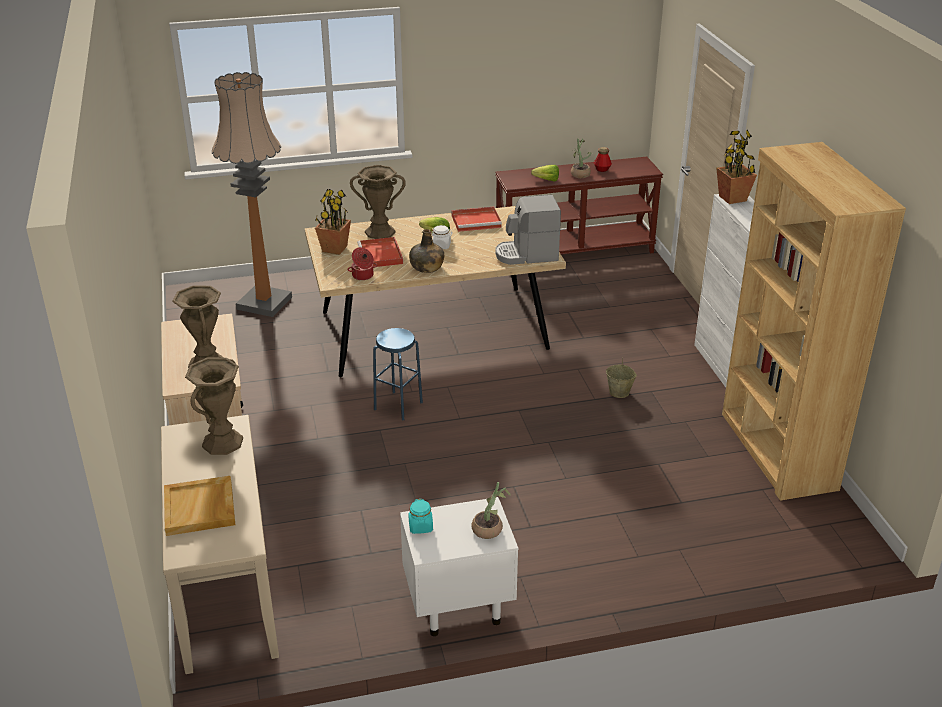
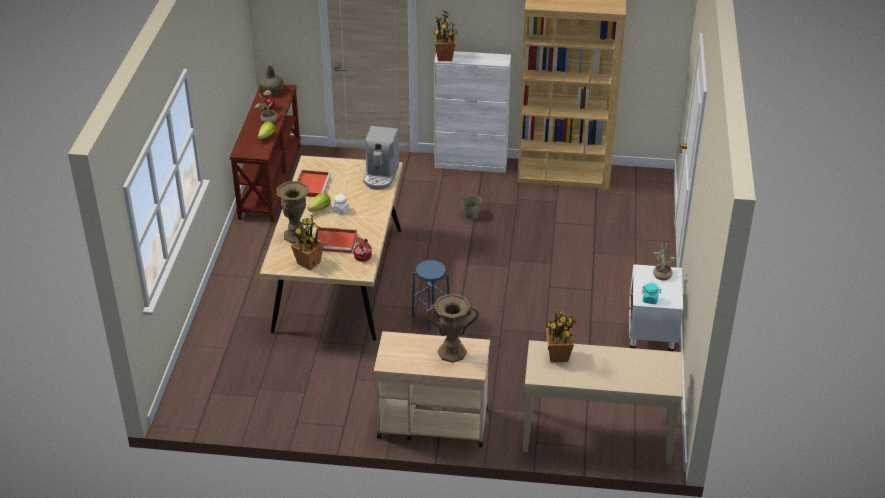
camera: 70 degrees left, 5 degrees up
(200, 508) = (627, 374): beige tray -> none
(222, 442) = (558, 355): brown vase -> potted plant
(264, 303) = (231, 364): floor lamp -> none
(426, 267) = (369, 224): green bottle -> green bottle (271, 91)

